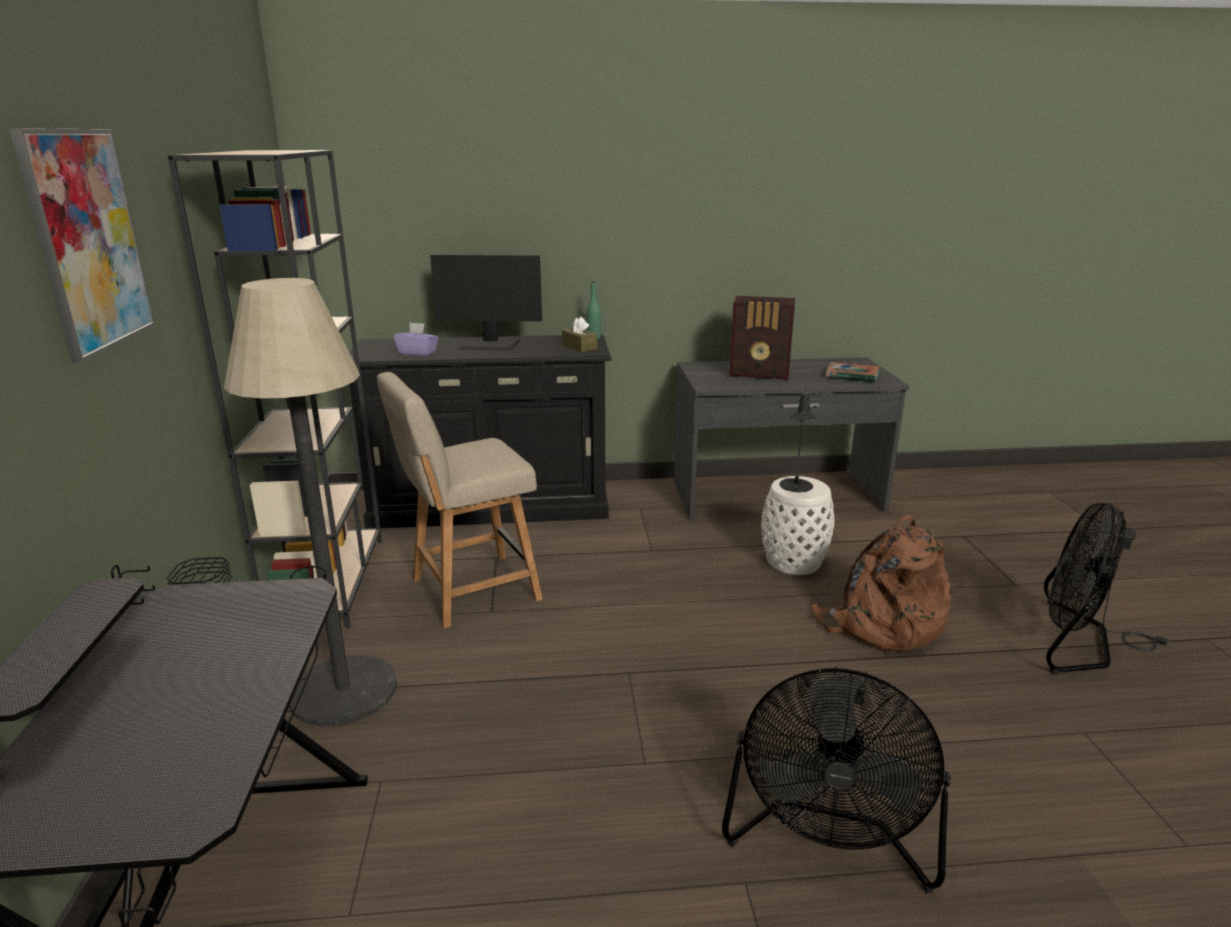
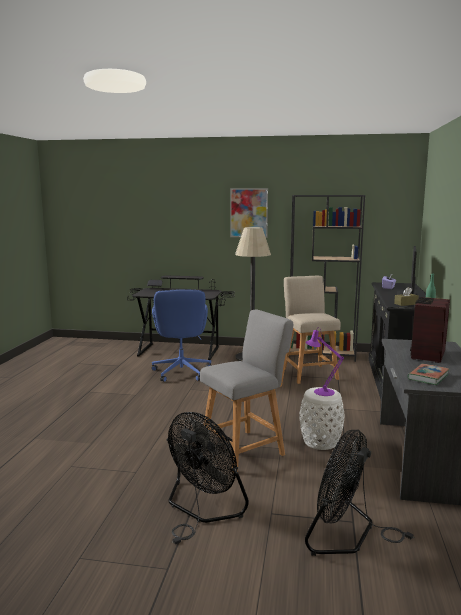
camera: 105 degrees right, 10 degrees down
(507, 823) = (181, 372): none -> blue office chair
(796, 487) = (321, 391): black table lamp -> purple table lamp
(821, 833) = (140, 407): black fan -> black fan (351, 531)
(881, 624) = (245, 449): brown backpack -> grey chair

